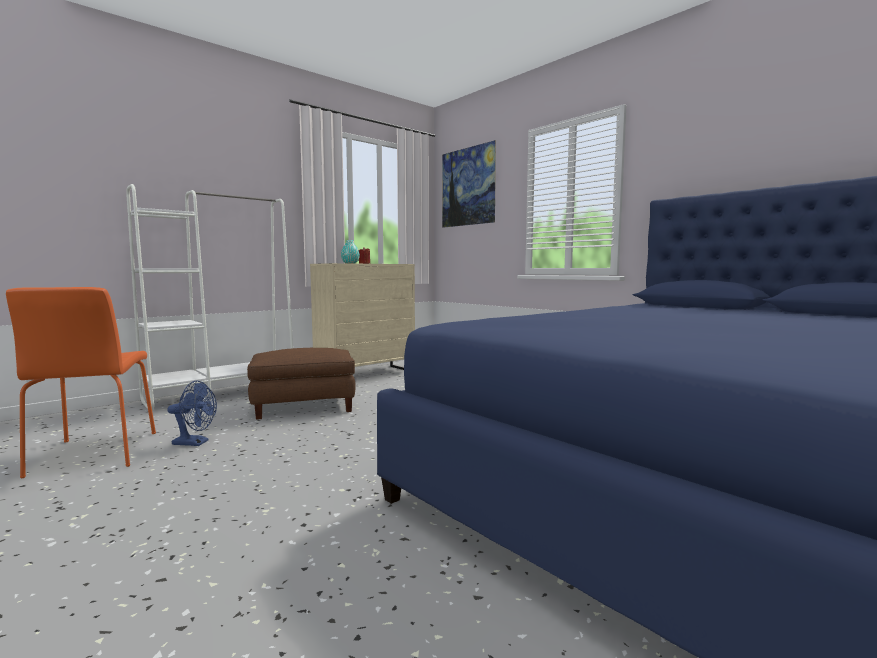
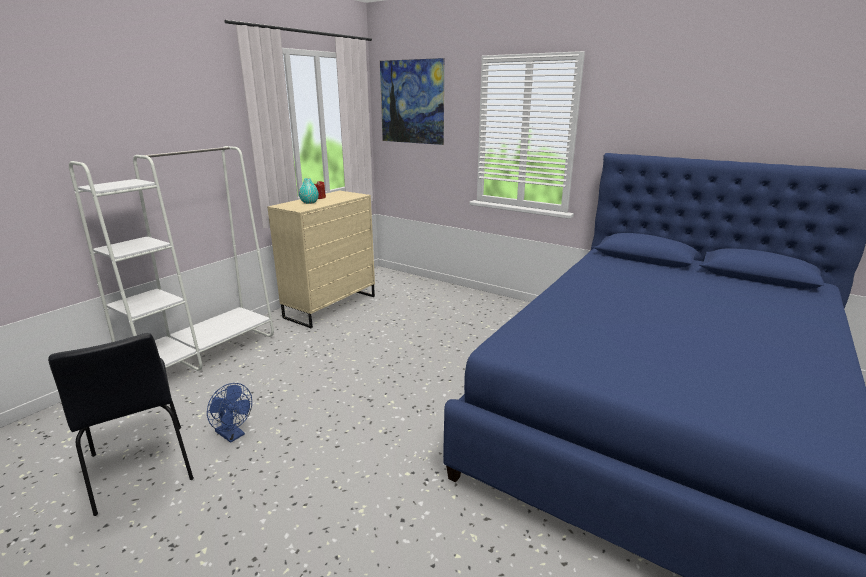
camera: 15 degrees left, 15 degrees up
(94, 455) = (142, 469): orange chair -> black chair
(195, 443) = (233, 435): blue fan -> blue fan turned 45 degrees clockwise
(304, 406) = (302, 364): brown ottoman -> none

